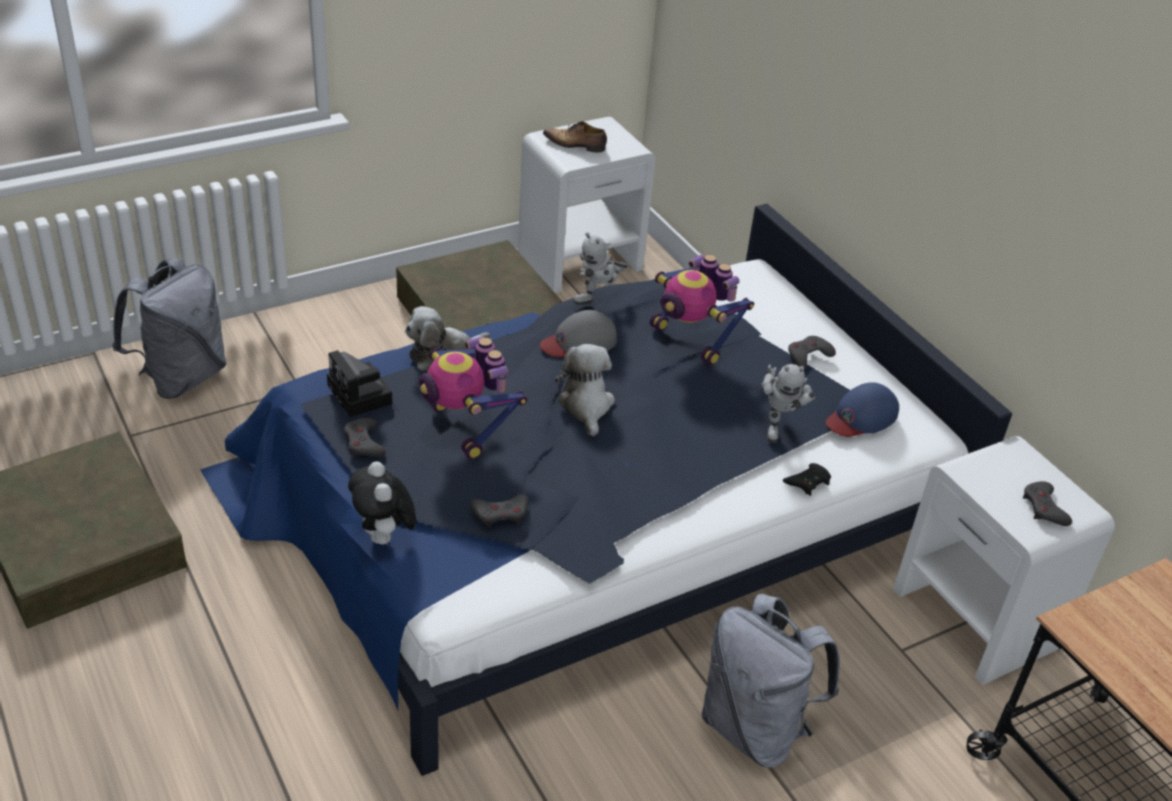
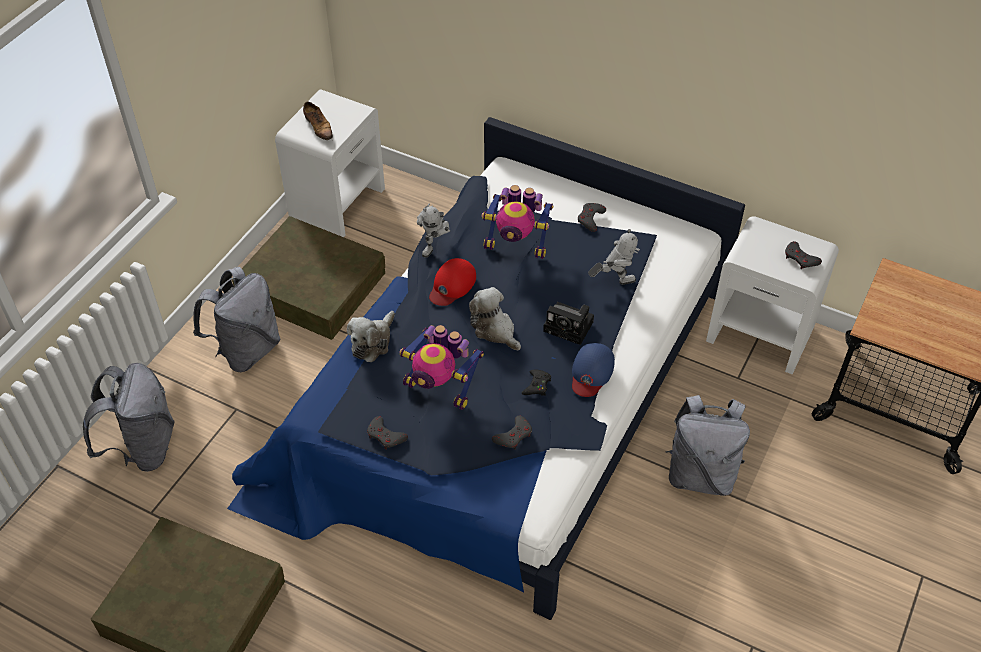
camera: 30 degrees left, 10 degrees up
(361, 396) = (352, 403): camera -> camera (570, 327)
(362, 343) = (246, 350): none -> grey backpack
(384, 538) = (456, 493): plush toy -> none
(575, 145) = (319, 127): shoe -> shoe turned 105 degrees counterclockwise
(579, 342) = (452, 285): grey cap -> red cap
(777, 426) = (614, 281): toy robot -> toy robot turned 75 degrees counterclockwise
(808, 482) = (658, 309): black game controller -> black game controller (537, 385)
(861, 417) = (653, 247): blue cap -> blue cap (591, 372)

